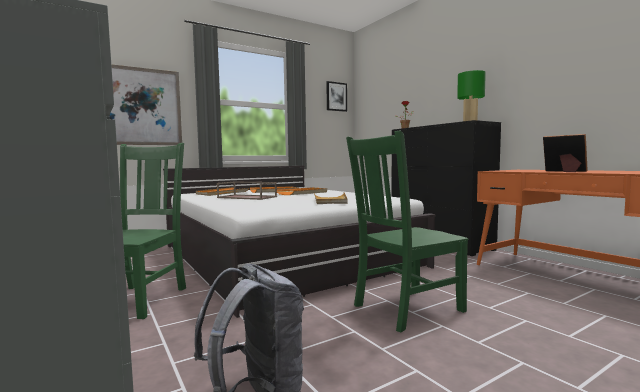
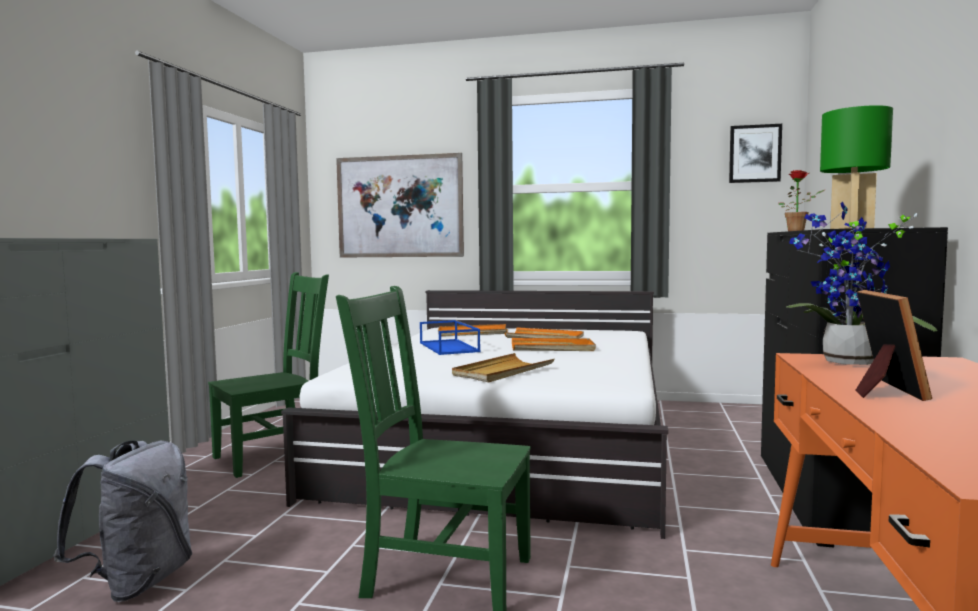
camera: 45 degrees right, 0 degrees up
(248, 197) = (450, 347): brown tray -> blue tray
(511, 170) = (845, 363): none -> potted plant

